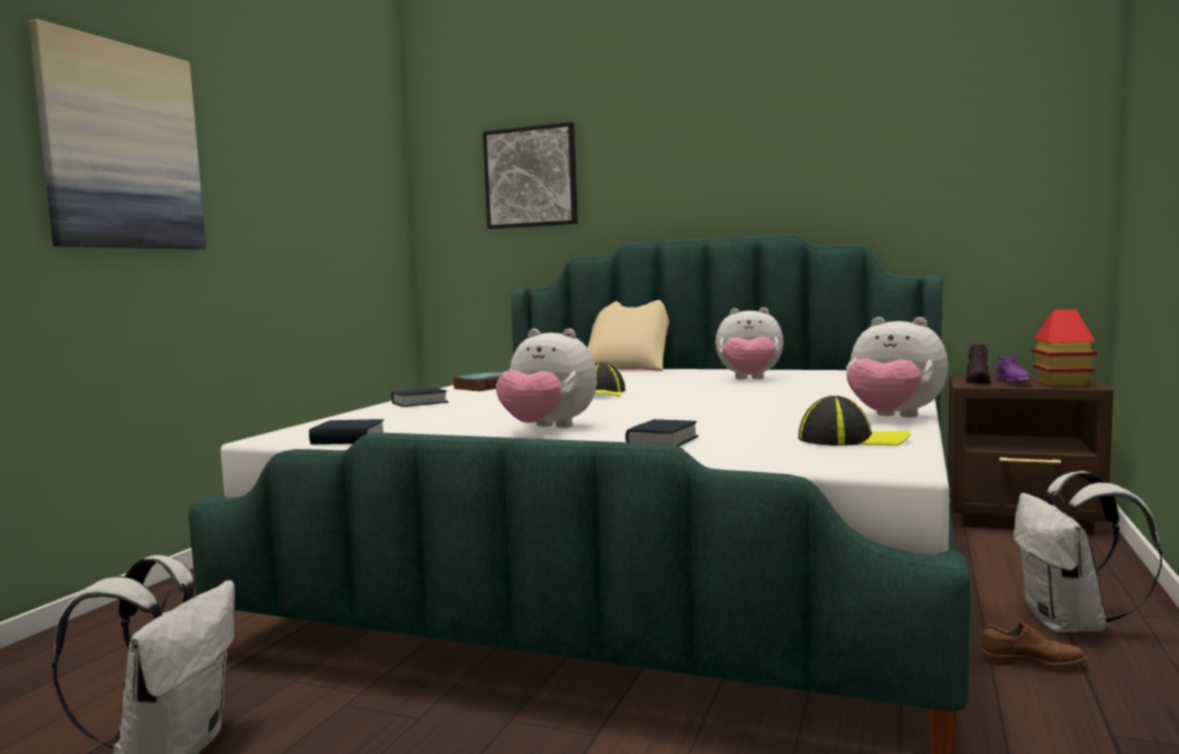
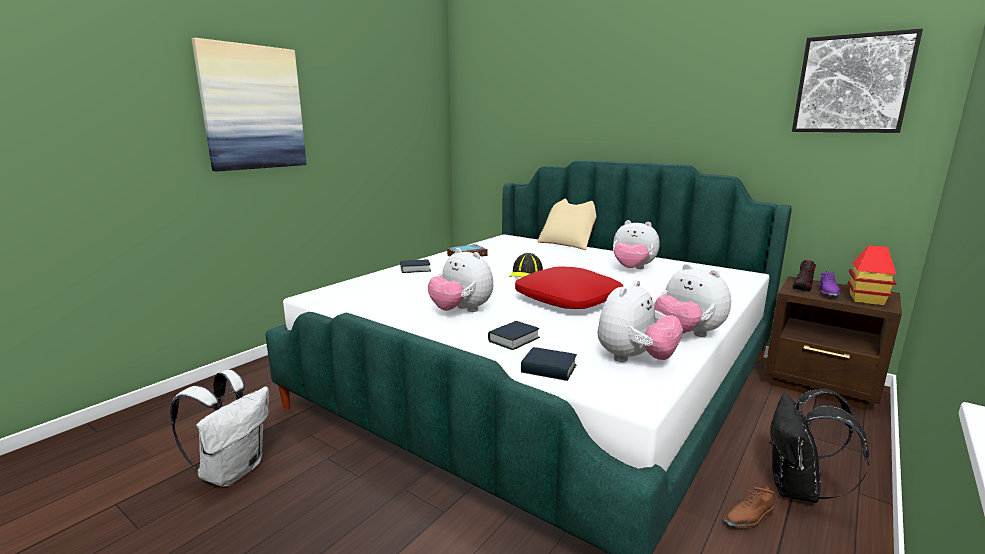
camera: 15 degrees right, 10 degrees up
(348, 440) = (346, 305): book -> book (549, 369)
(531, 177) = (521, 109): picture -> picture (852, 84)
(695, 407) = (568, 300): none -> red pillow
(852, 440) = (634, 359): cap -> plush toy
(1032, 663) = (748, 518): brown shoe -> brown shoe turned 120 degrees clockwise
(1071, 624) = (798, 490): white backpack -> black backpack

